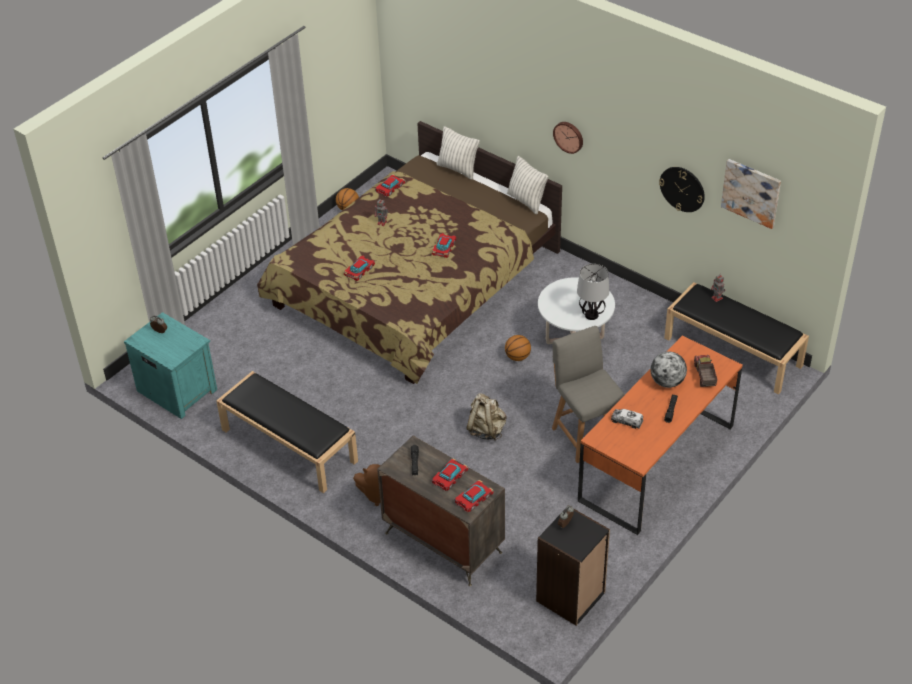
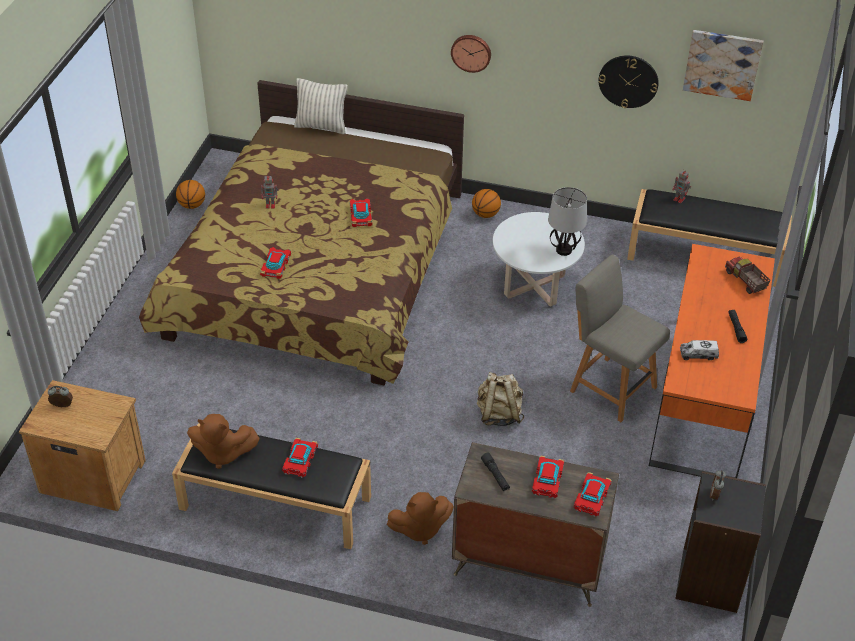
camera: 25 degrees left, 0 degrees up
(177, 389) = (92, 475): turquoise nightstand -> brown nightstand
(254, 396) = (222, 453): none -> brown plush toy
(390, 188) = (256, 164): toy car -> toy car (300, 460)
(517, 357) = (484, 322): basketball -> basketball (485, 214)
(526, 201) = (420, 144): pillow -> none
(667, 382) = (711, 298): globe -> none

